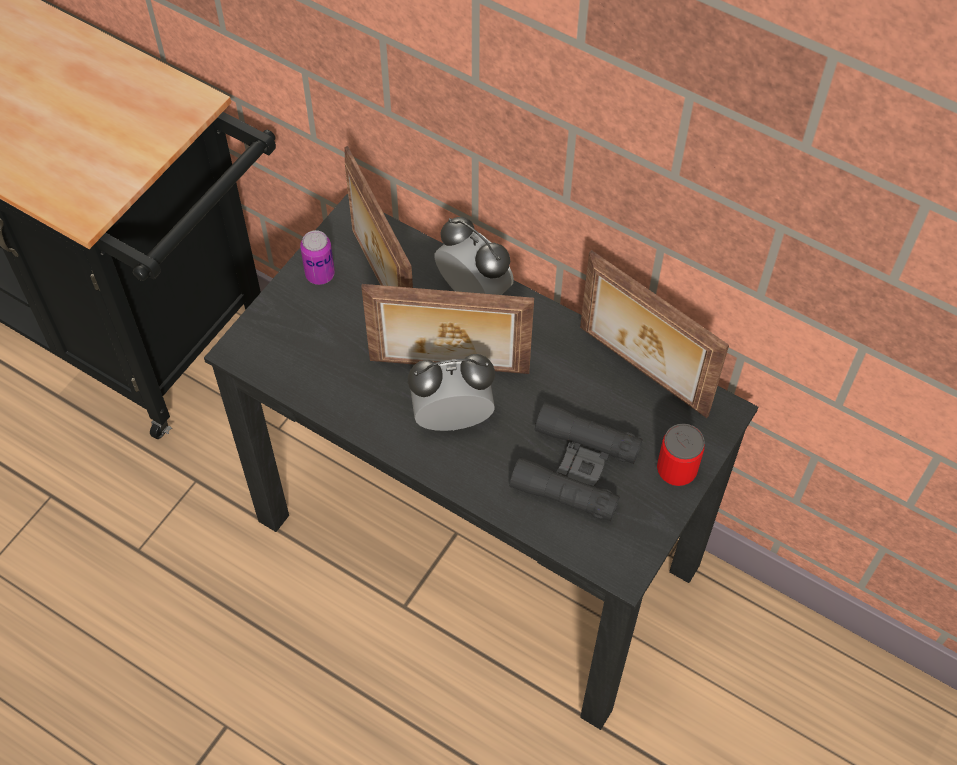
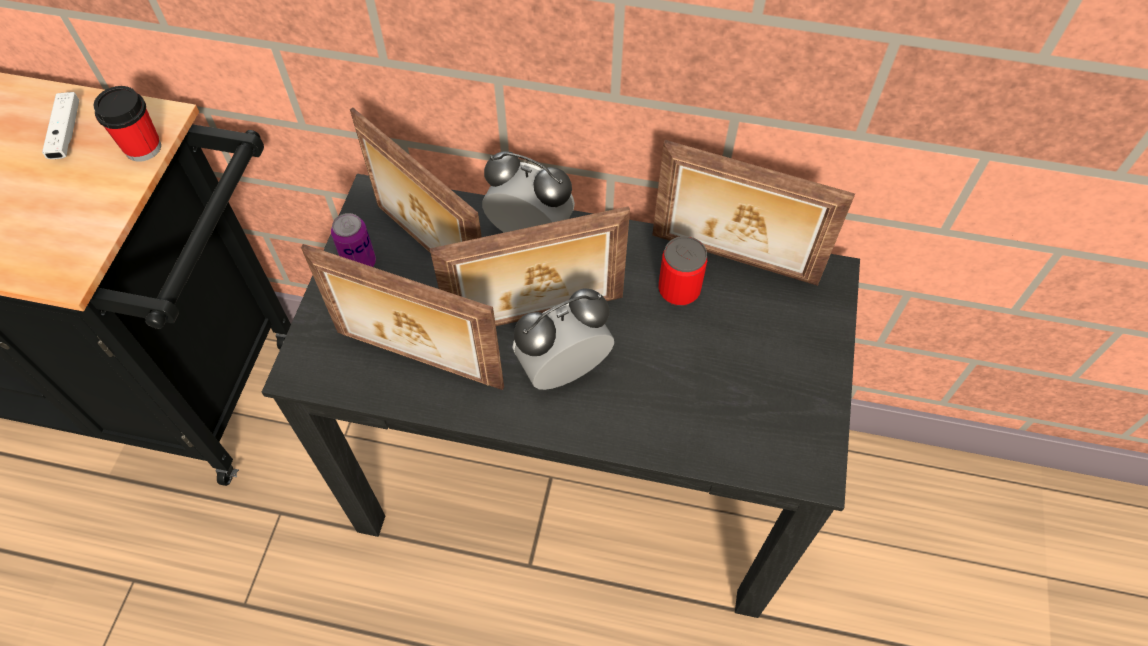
camera: 20 degrees left, 0 degrees up
(119, 92) = (66, 133): none -> white game controller
(175, 124) = (143, 148): none -> cup
(335, 373) = (417, 362): none -> picture frame
(575, 469) = (714, 380): black binoculars -> none
(676, 470) = (814, 347): can -> can (679, 290)

